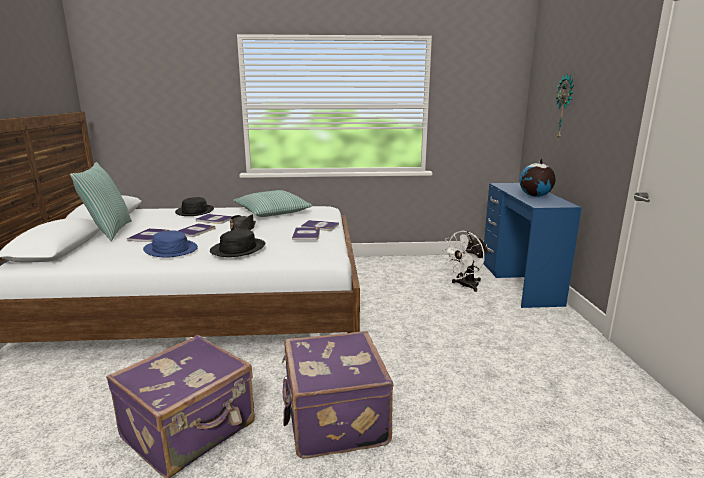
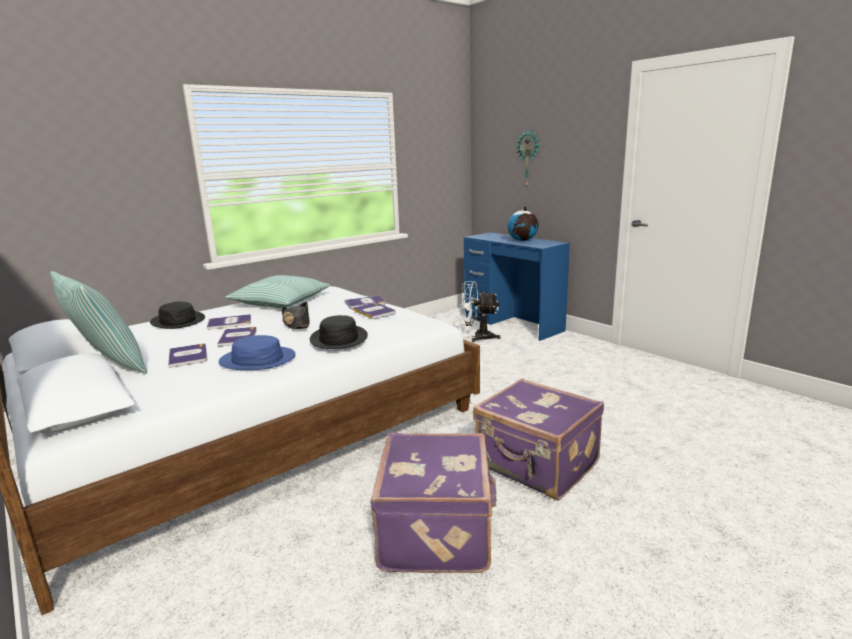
camera: 35 degrees left, 0 degrees up
(465, 286) = (477, 337): white fan -> white fan turned 90 degrees clockwise

